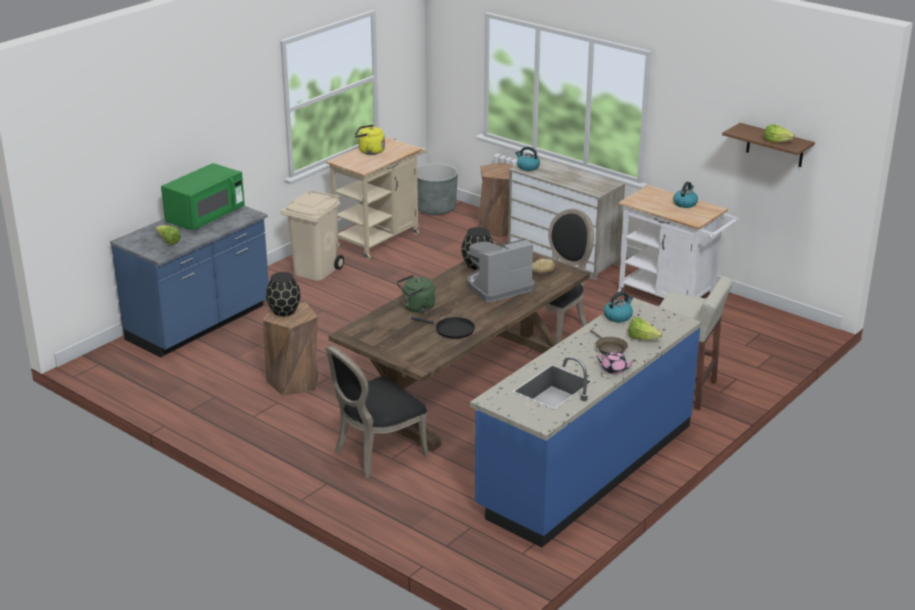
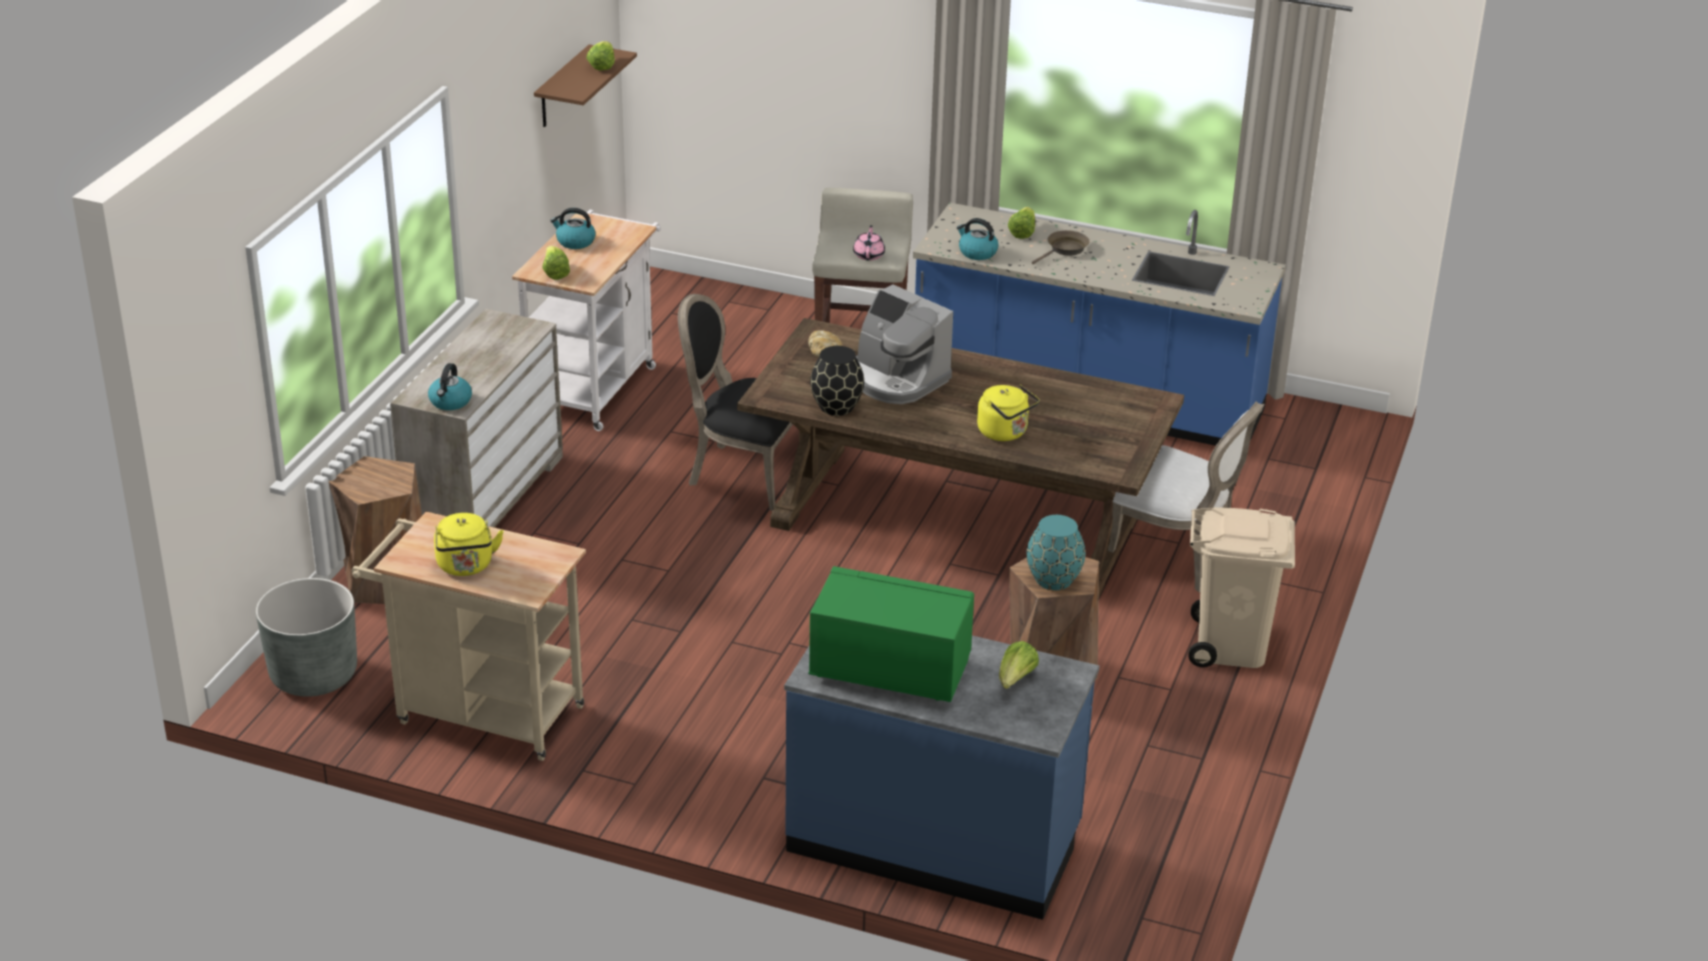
camera: 110 degrees left, 5 degrees up
(284, 311) = (1053, 580): black vase -> turquoise vase
(314, 270) = (656, 761): beige trash can -> beige trash can (1231, 647)
(376, 453) = (1178, 557): black chair -> white chair
(416, 307) = (1005, 433): green kettle -> yellow kettle
(452, 330) = (1048, 394): black frying pan -> none
(614, 370) = (1111, 241): pink teapot -> pink teapot (869, 255)
(647, 195) = (555, 273): none -> lettuce

